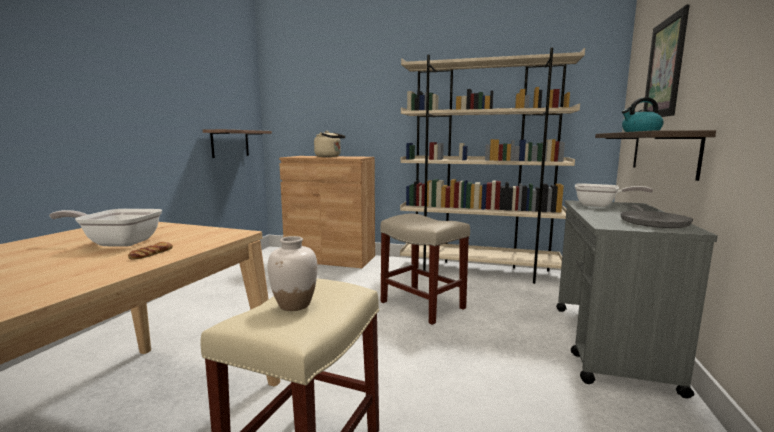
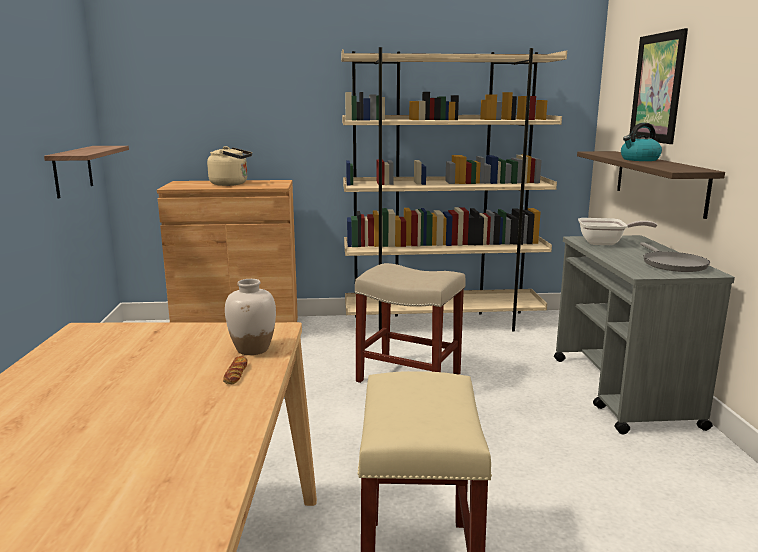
camera: 20 degrees left, 5 degrees up
(117, 243) = (153, 364): frying pan -> none
(295, 305) = (419, 406): white vase -> white vase (253, 349)

